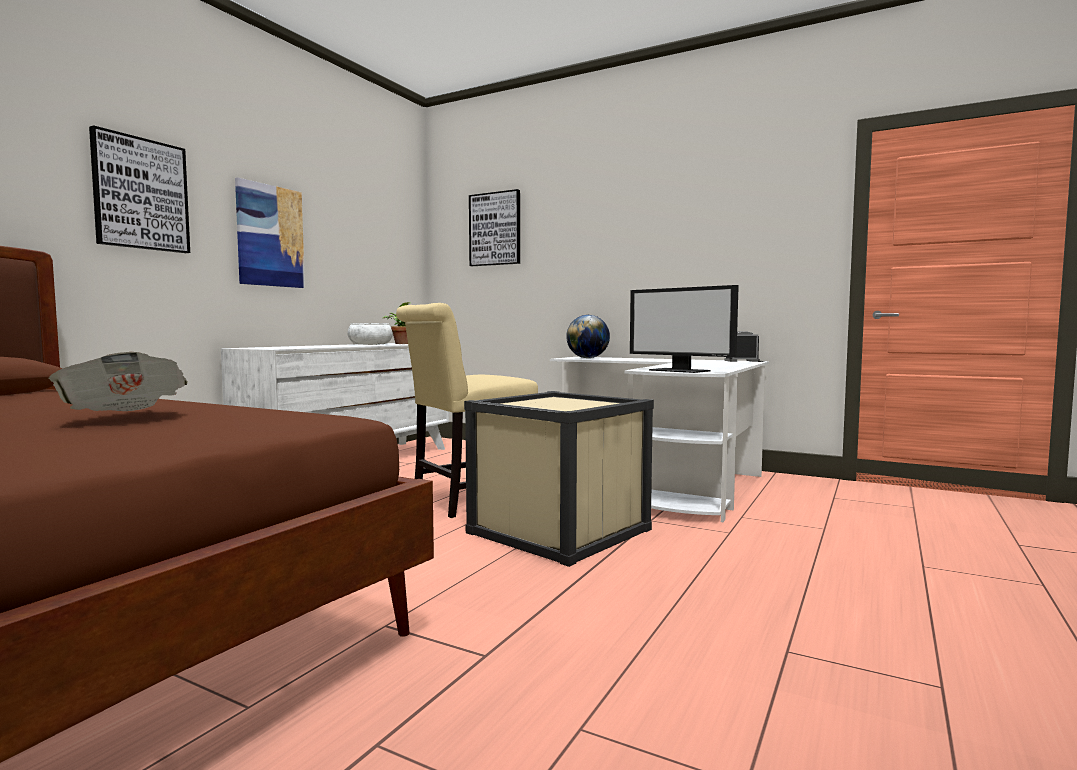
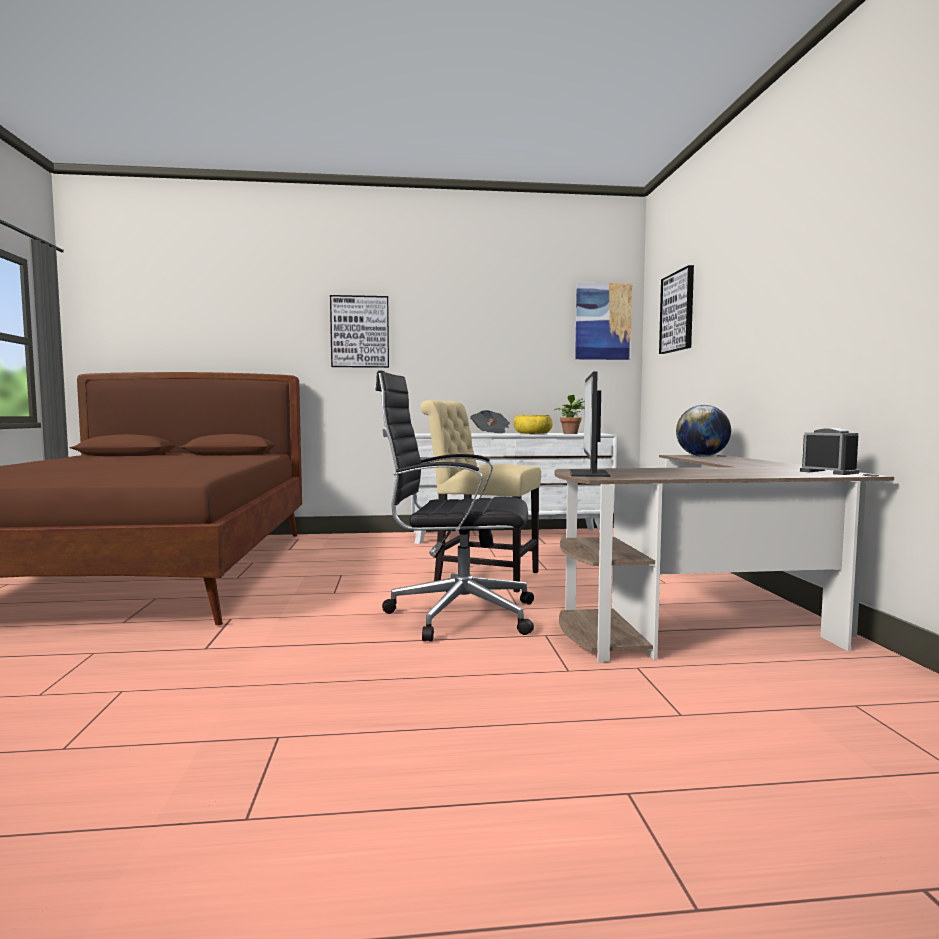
camera: 55 degrees right, 0 degrees up
(125, 417) = (158, 467): newspaper -> newspaper (491, 433)
(270, 236) = (457, 347): picture -> picture (603, 321)
(370, 344) = (532, 433): white bowl -> yellow bowl
(558, 531) = (457, 614): beige storage box -> black office chair
(669, 479) = (711, 615): white desk -> brown desk

